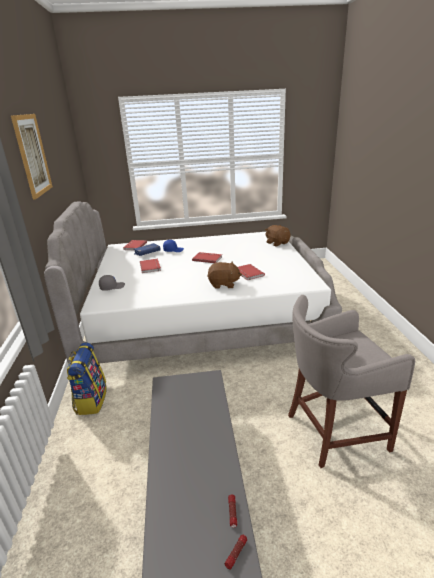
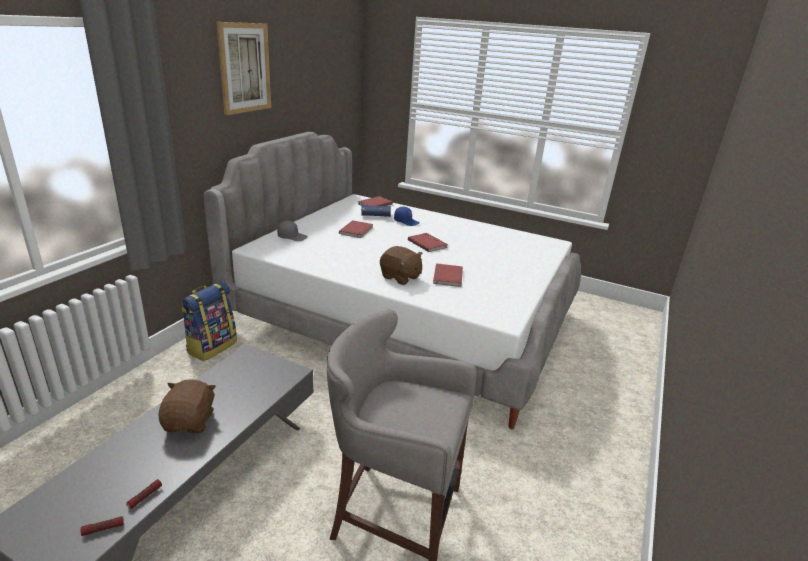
camera: 30 degrees right, 0 degrees up
(277, 243) = (541, 256): brown plush toy -> brown plush toy (190, 422)

